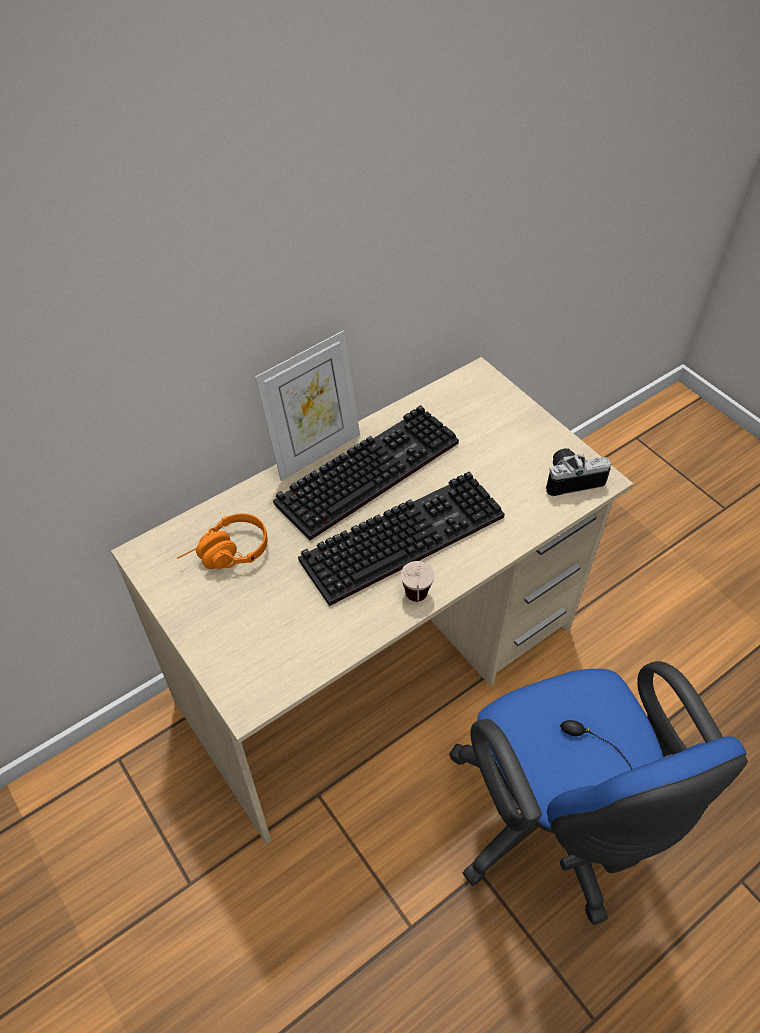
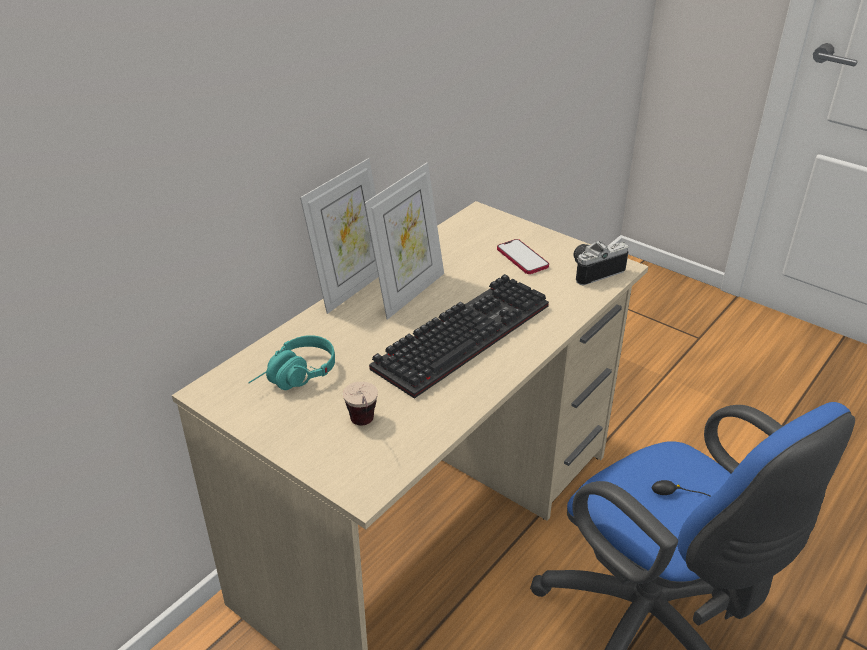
camera: 15 degrees left, 15 degrees down
(226, 555) = (294, 378): orange headphones -> turquoise headphones
(368, 469) = (408, 292): keyboard -> picture frame
(416, 604) = (497, 382): cup -> cup (364, 428)
(501, 446) = (522, 258): none -> phone

